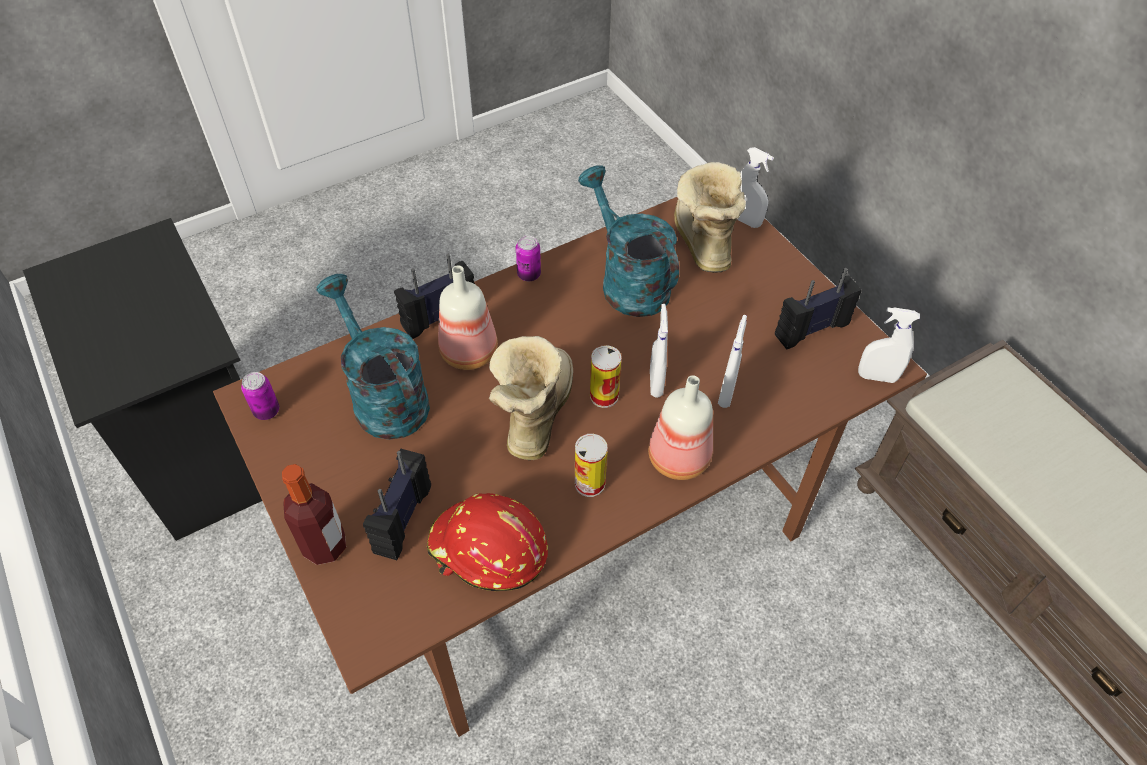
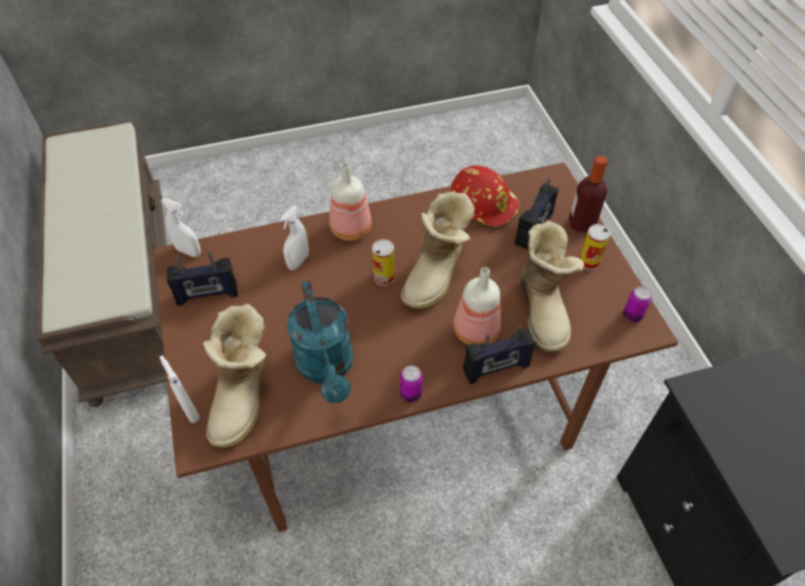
camera: 165 degrees left, 0 degrees up
(383, 396) = (544, 309): turquoise watering can -> boot
(589, 483) = (413, 226): can -> can (589, 262)
(656, 383) = (343, 278): white spray bottle -> none

